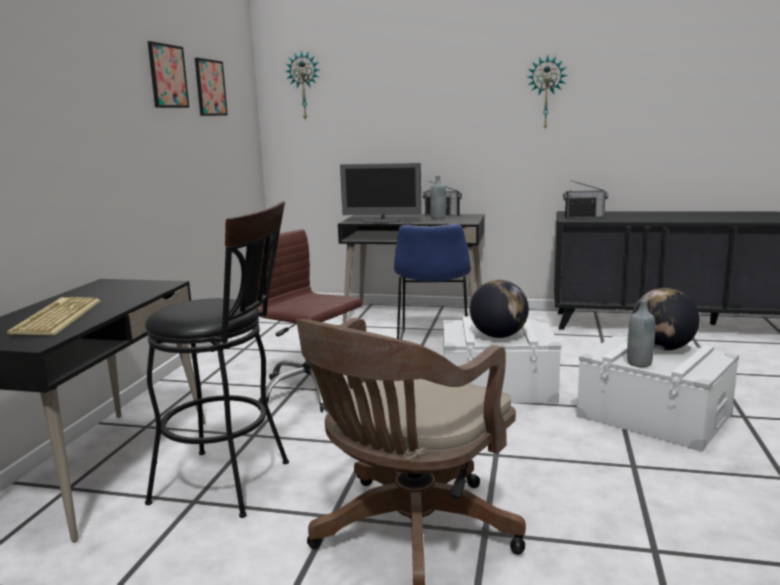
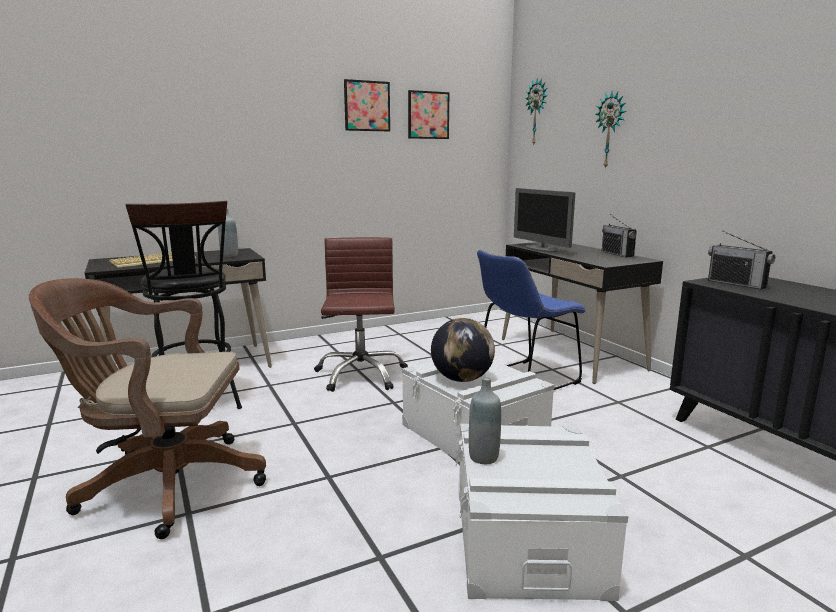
camera: 50 degrees right, 0 degrees up
(438, 218) = (598, 255): grey bottle -> grey bottle (229, 255)
(546, 93) = (754, 112): wall clock -> wall clock (611, 130)
(662, 348) = (561, 460): globe -> none

